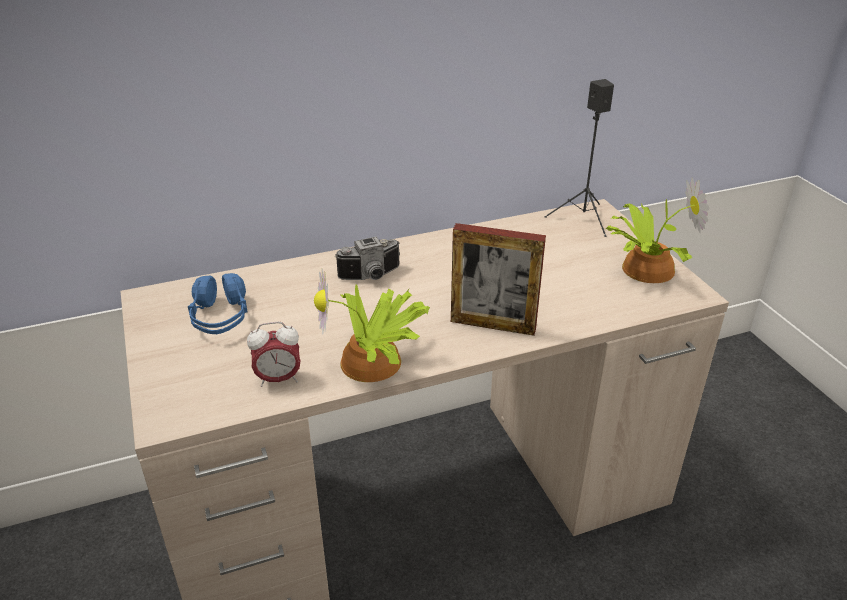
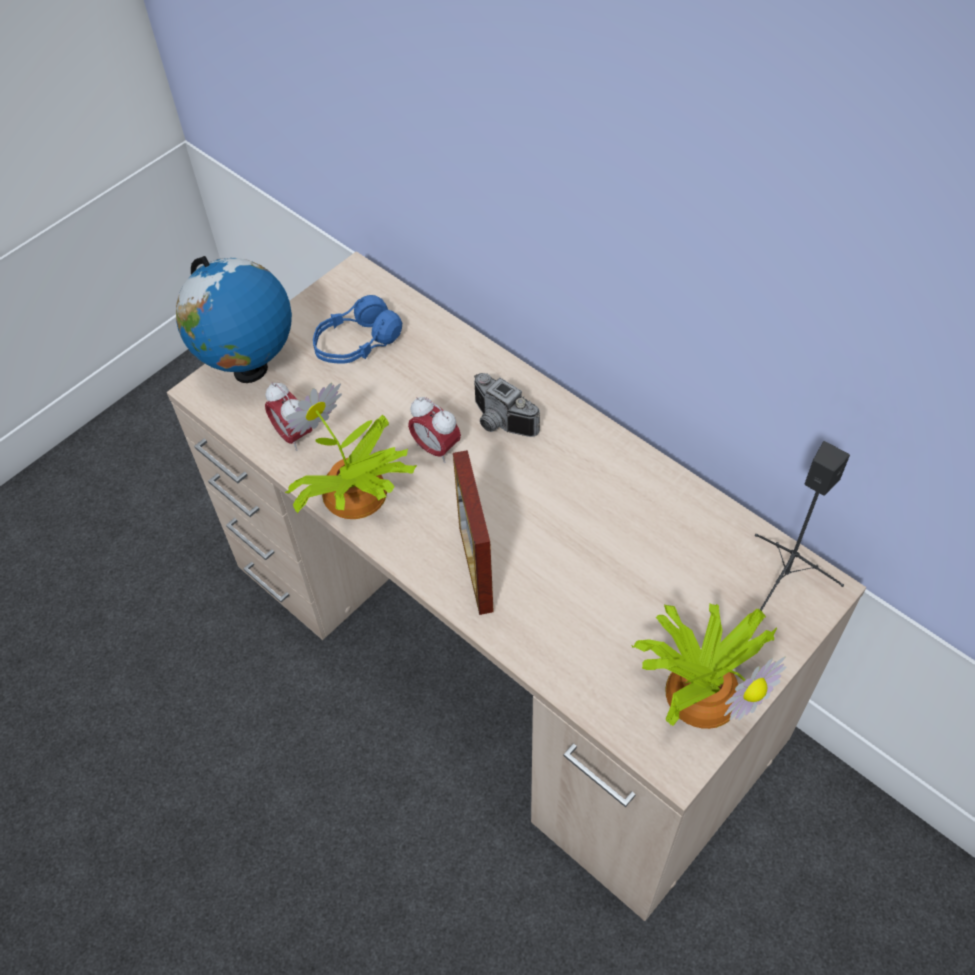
camera: 65 degrees right, 20 degrees up
(176, 384) = (250, 370): none -> globe
(367, 310) = (436, 448): none -> alarm clock

